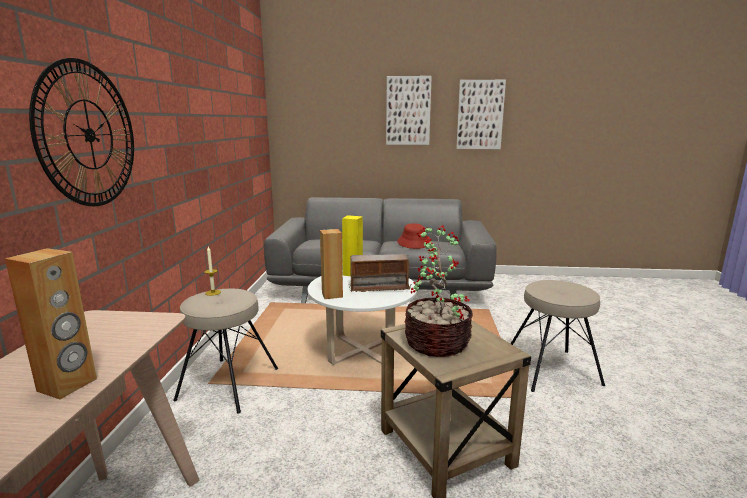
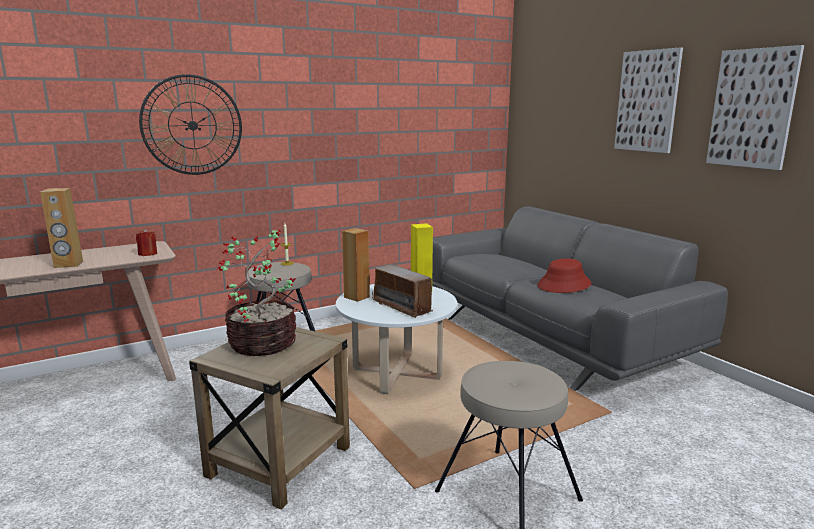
camera: 55 degrees right, 0 degrees up
(138, 326) = (147, 254): none -> red candle

